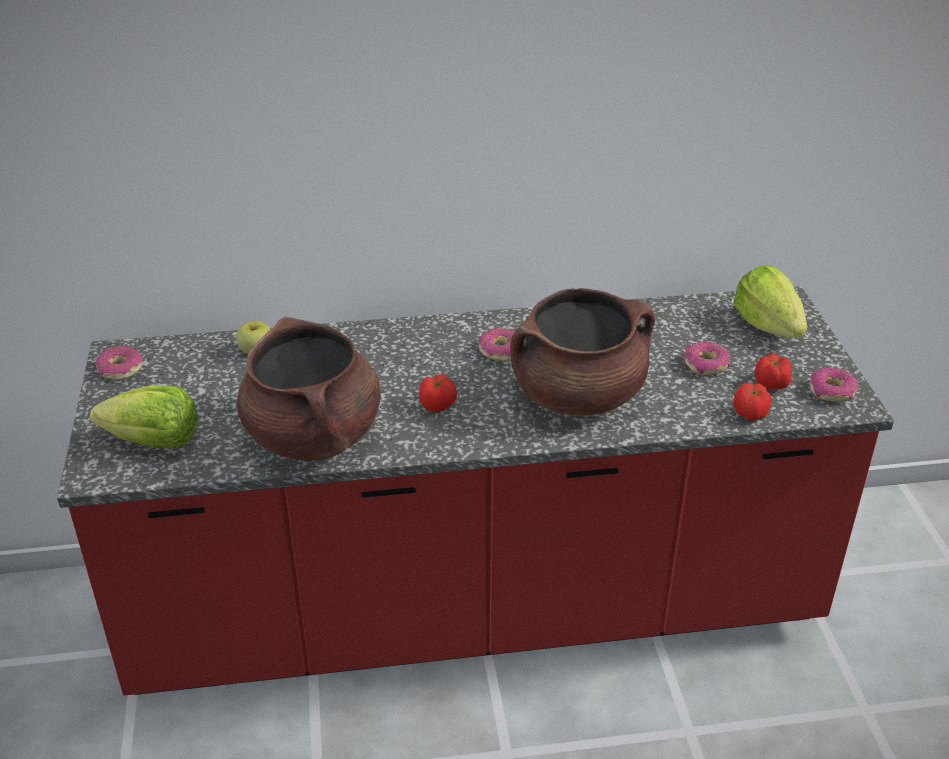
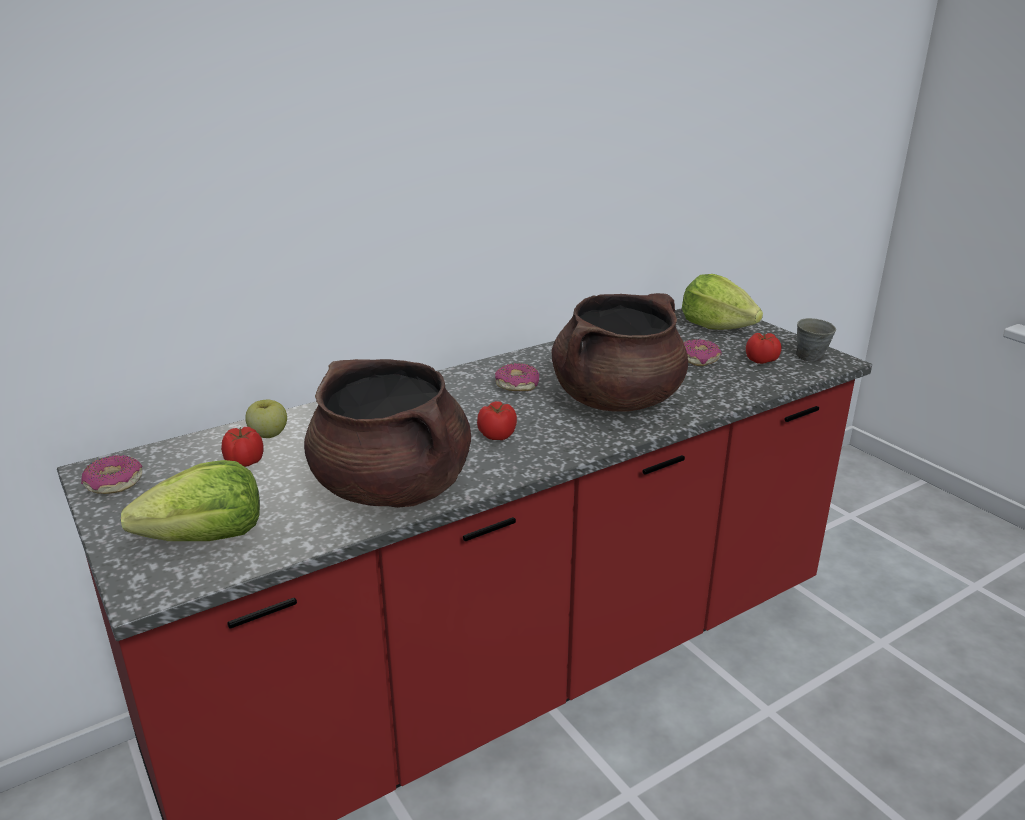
camera: 25 degrees left, 10 degrees down
(750, 414) = (768, 382): tomato -> tomato (244, 462)
(832, 391) = (810, 356): donut -> grey mug

